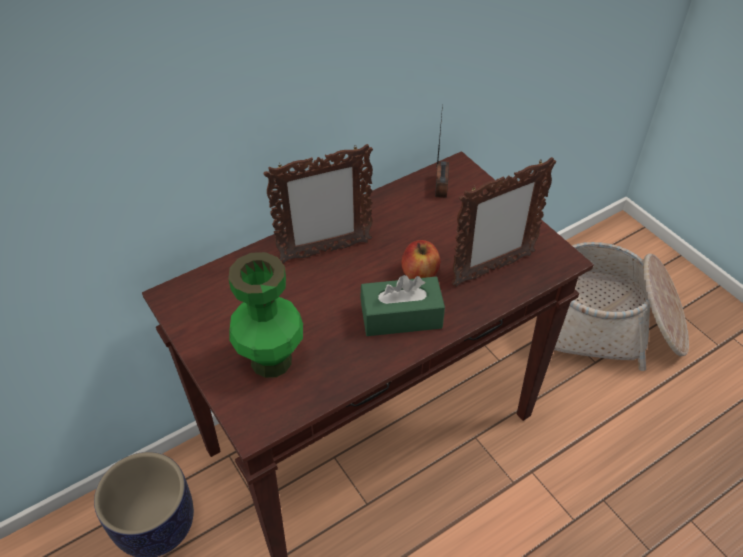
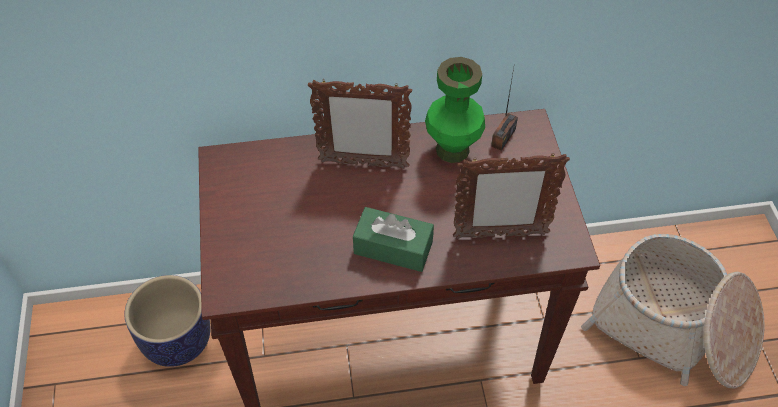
camera: 25 degrees right, 5 degrees up
(271, 360) = (266, 244): green vase -> green vase (453, 149)
(420, 273) = (433, 214): apple -> none

